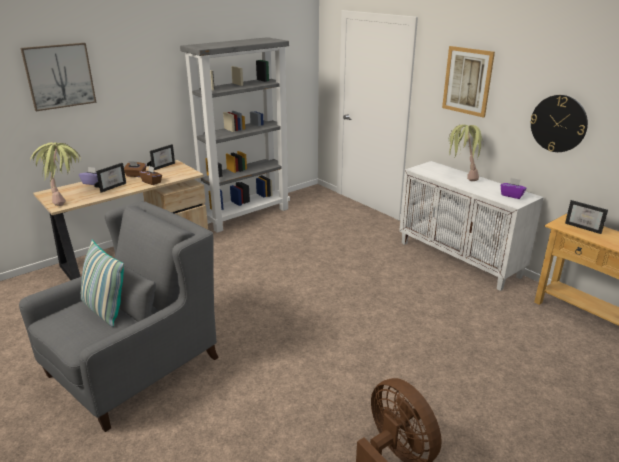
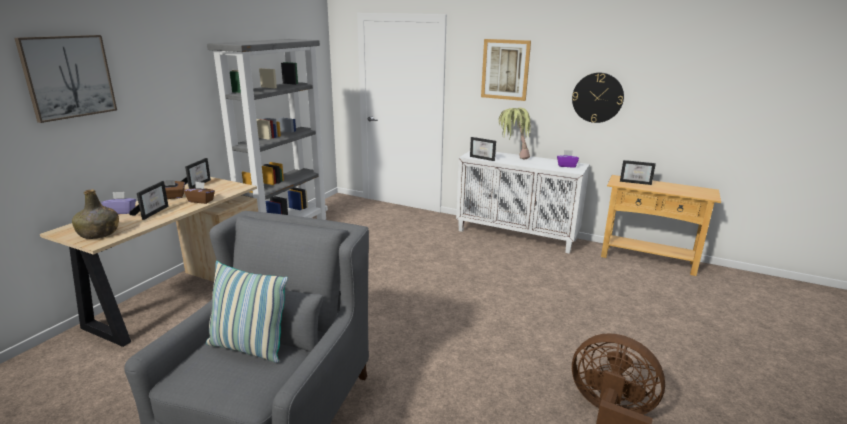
camera: 25 degrees left, 5 degrees down
(65, 199) = (99, 234): potted plant -> green bottle
(429, 174) = (484, 158): none -> picture frame

